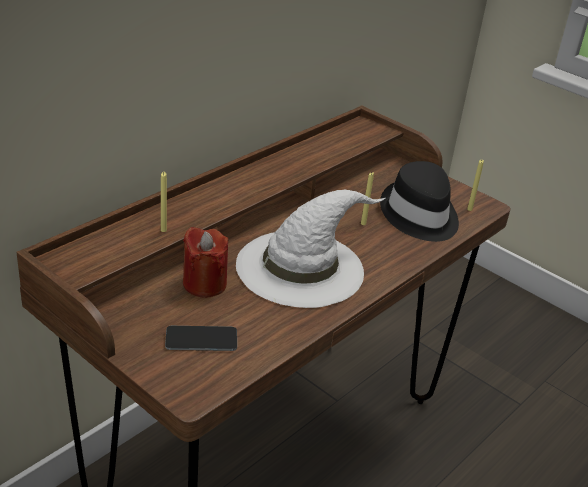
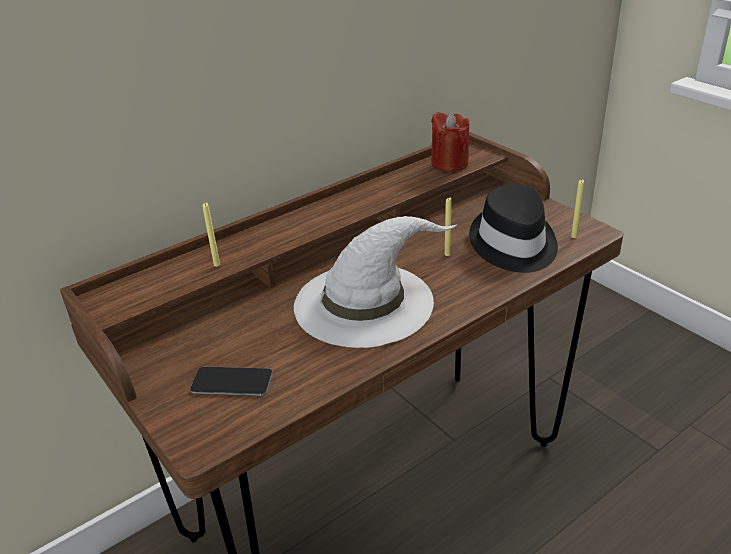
camera: 15 degrees right, 0 degrees up
(204, 284) = (255, 321): red candle -> red candle (449, 163)

